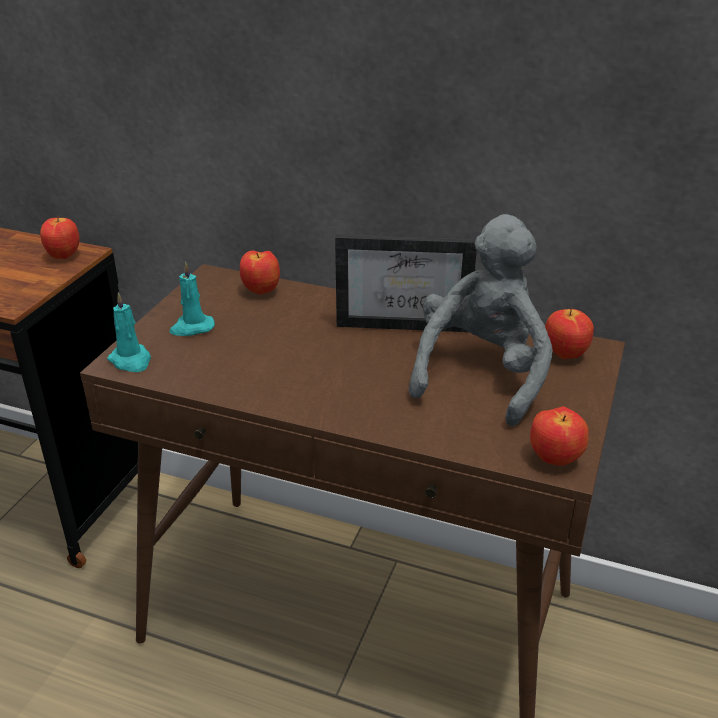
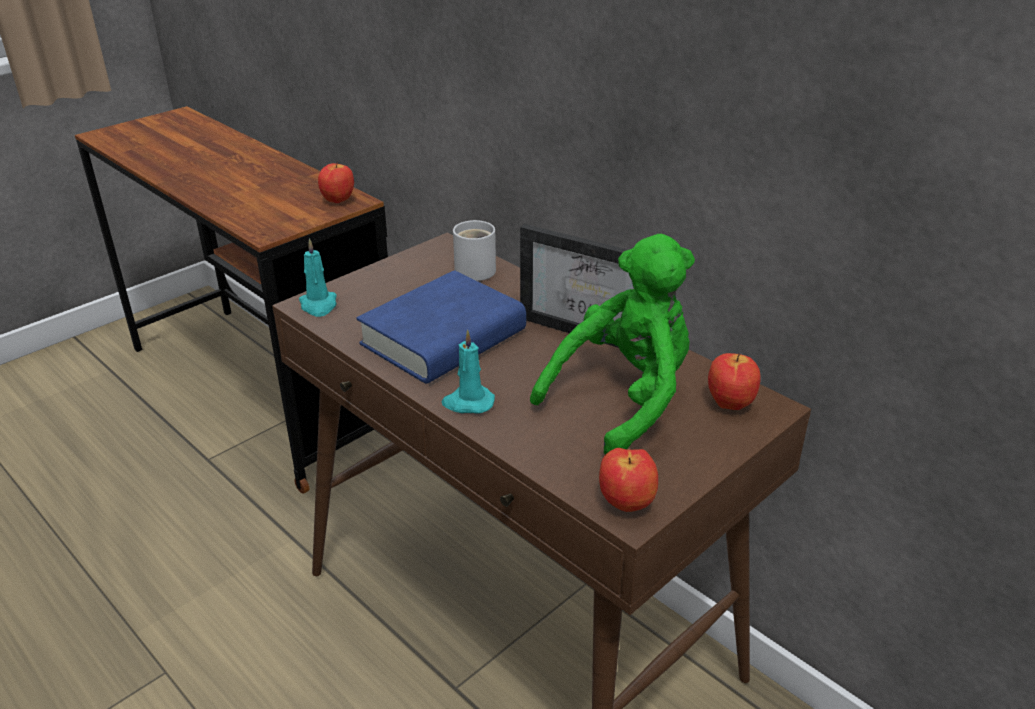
camera: 25 degrees right, 0 degrees up
(191, 328) = (391, 288): turquoise candle -> turquoise candle (467, 403)
(262, 291) = (478, 269): apple -> white mug
(281, 361) = (443, 338): none -> blue book
(481, 374) = (623, 400): grey plush toy -> green plush toy

